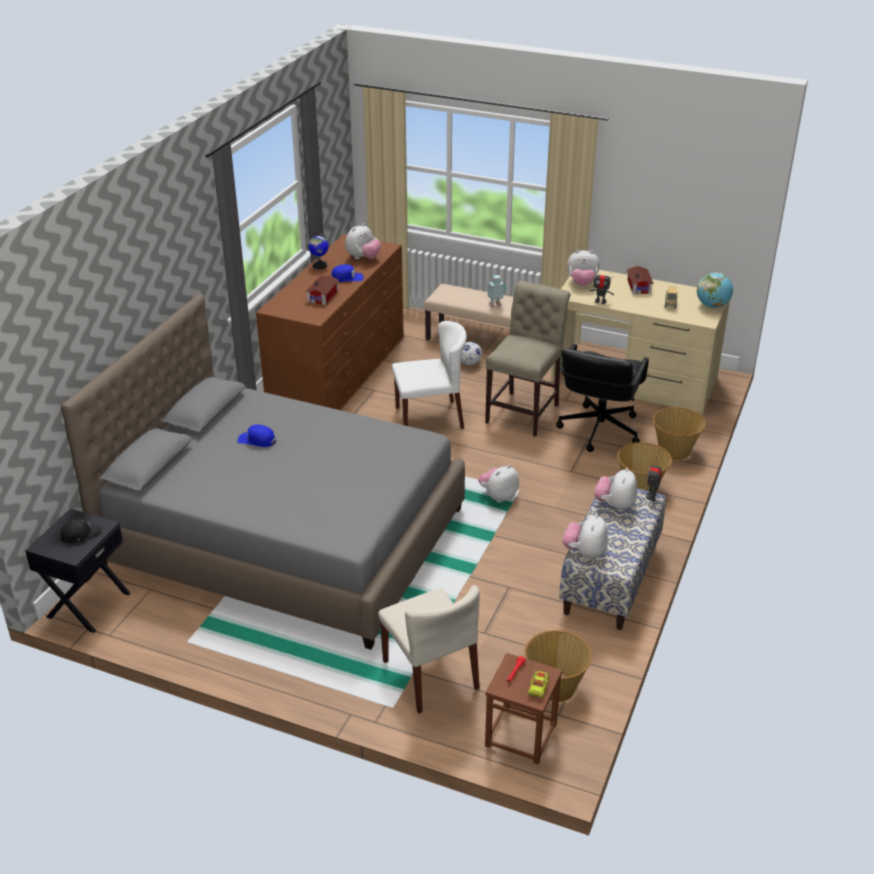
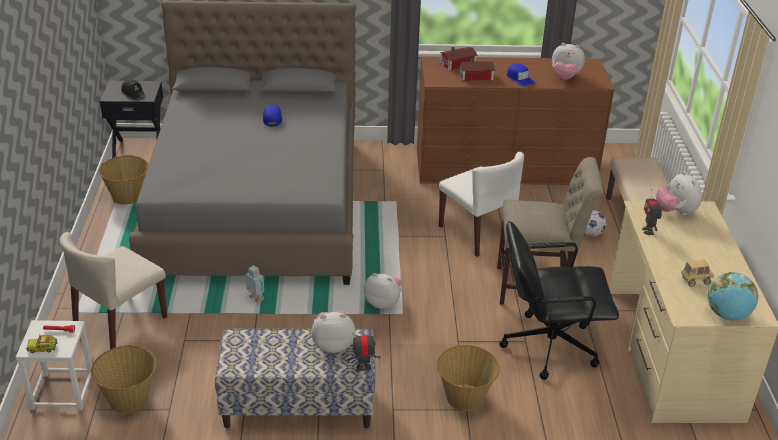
camera: 65 degrees right, 0 degrees up
(319, 266) = (527, 62): globe -> none
(495, 305) = (644, 196): toy robot -> toy robot (256, 299)
(521, 735) = (63, 391): brown stool -> white stool
(585, 553) = (244, 339): plush toy -> none
(639, 286) = (715, 251): toy house -> toy house (459, 64)
(675, 451) = (555, 412): basket -> basket (128, 197)

